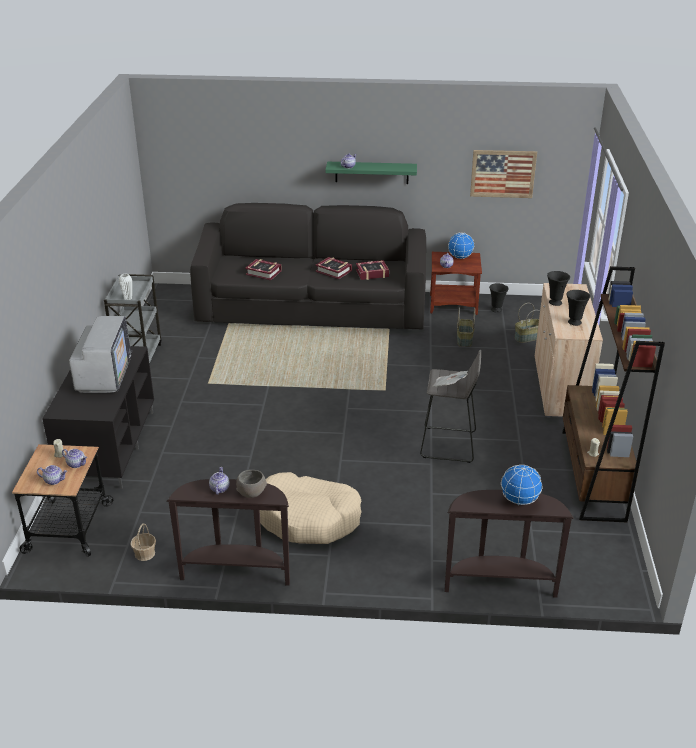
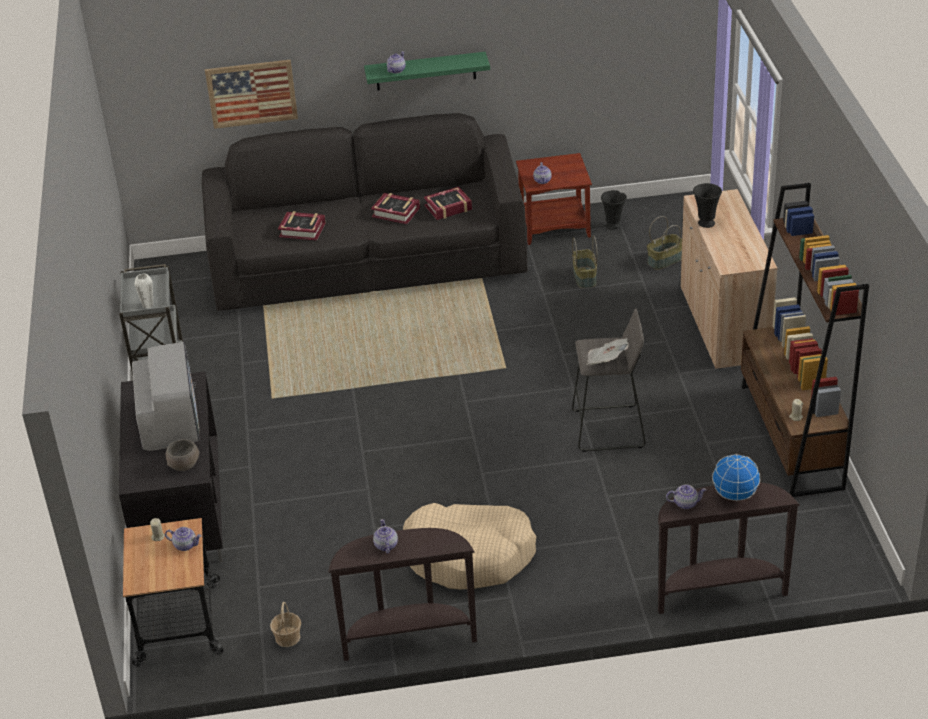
camera: 10 degrees left, 5 degrees up
(54, 480) = (168, 571): teapot -> teapot (686, 503)
(251, 492) = (425, 542): grey bowl -> grey bowl (184, 464)
(460, 257) = (556, 164): globe -> none
(503, 173) = (600, 48): picture -> picture (251, 93)
(574, 322) = (736, 248): black vase -> none

